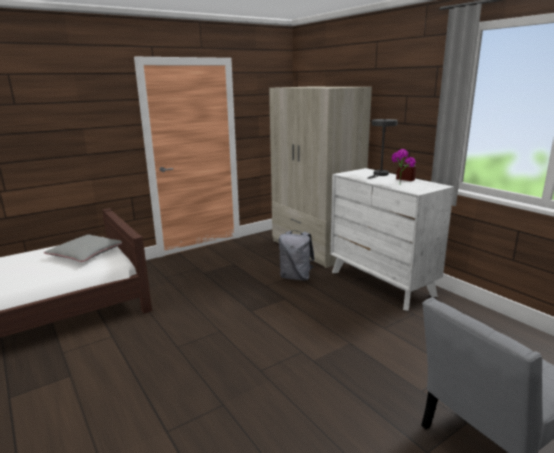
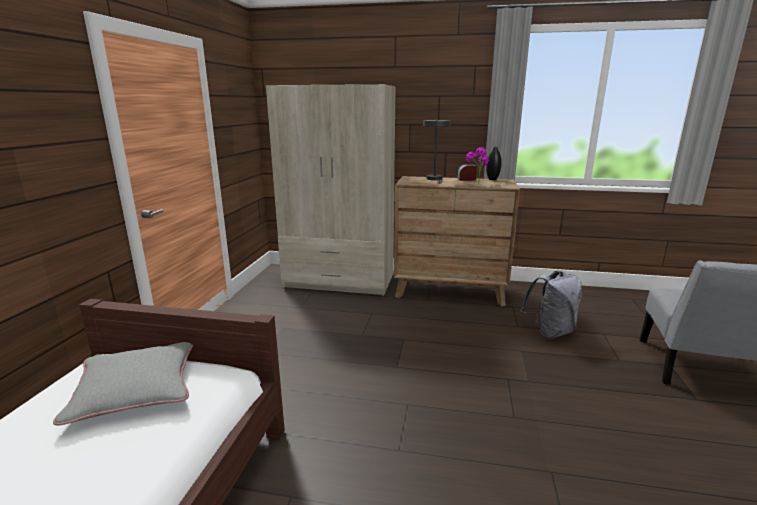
camera: 45 degrees left, 0 degrees up
(296, 277) = (374, 314): grey backpack -> grey backpack (550, 332)
(381, 283) = (450, 291): white dresser -> brown dresser
(430, 183) = (492, 179): none -> black vase

